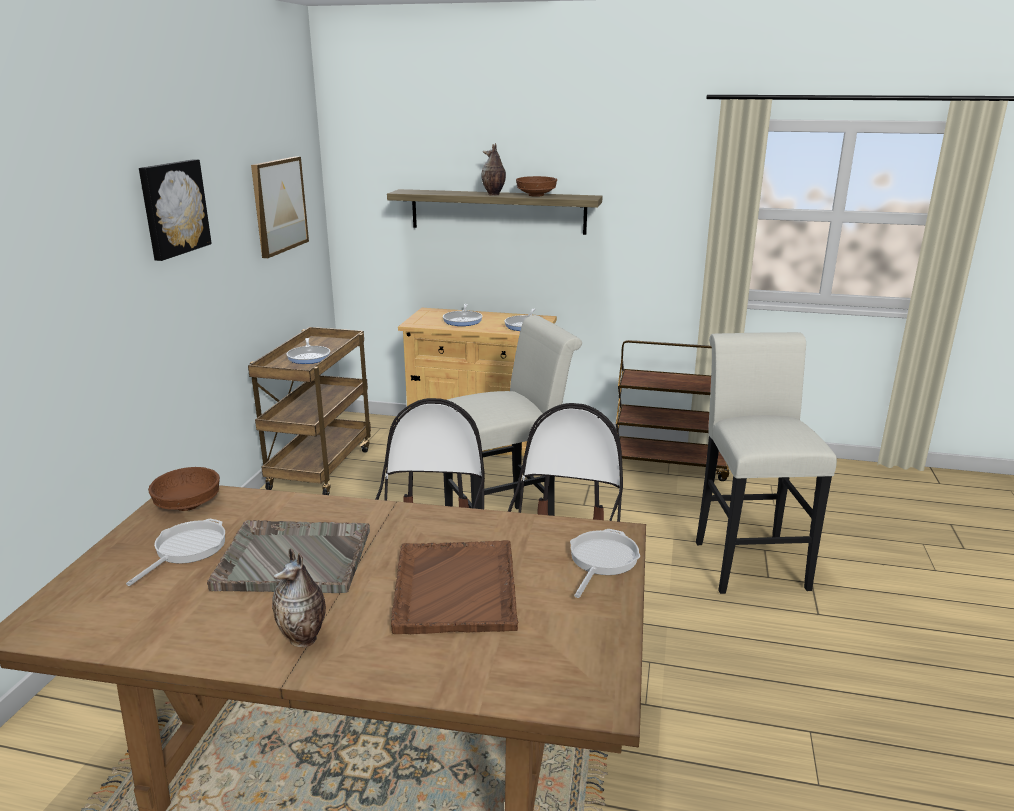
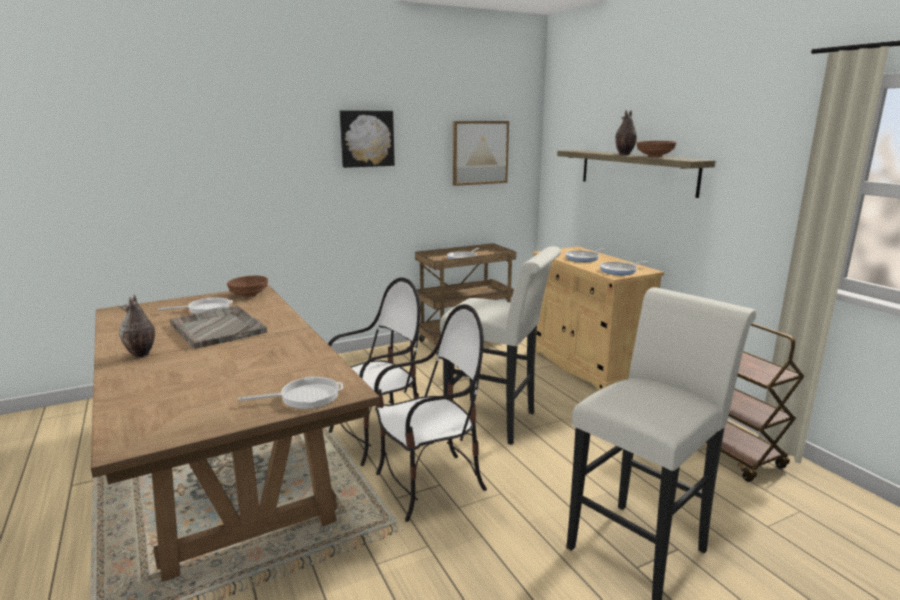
camera: 50 degrees right, 5 degrees down
(455, 589) = (223, 370): brown tray -> none

